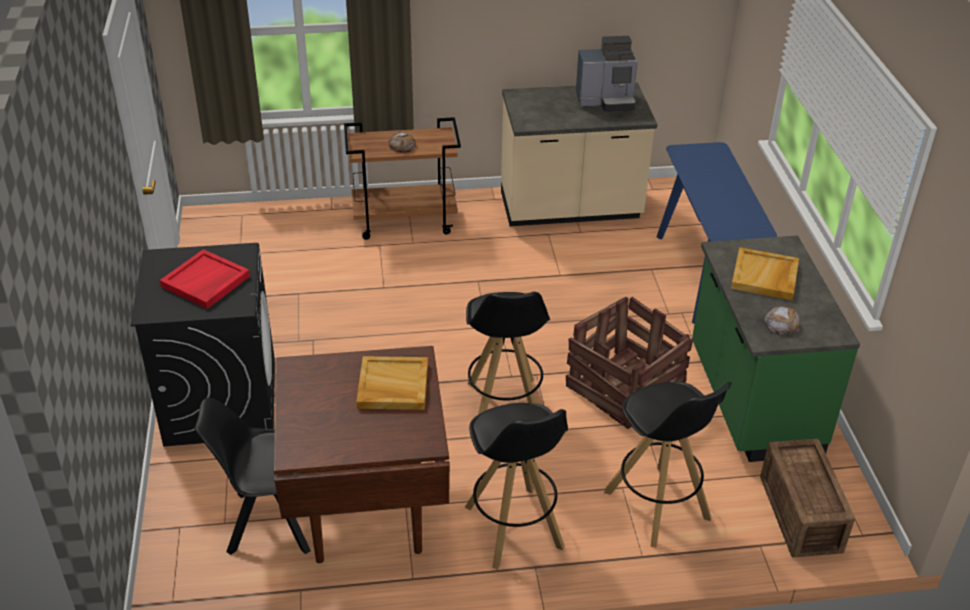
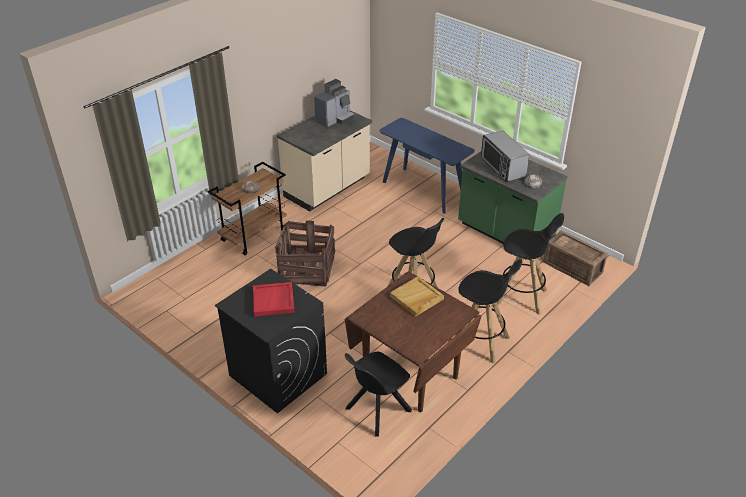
camera: 40 degrees left, 0 degrees up
(625, 387) = (451, 256): crate -> crate (307, 269)
(765, 277) = (502, 167): beige tray -> microwave

